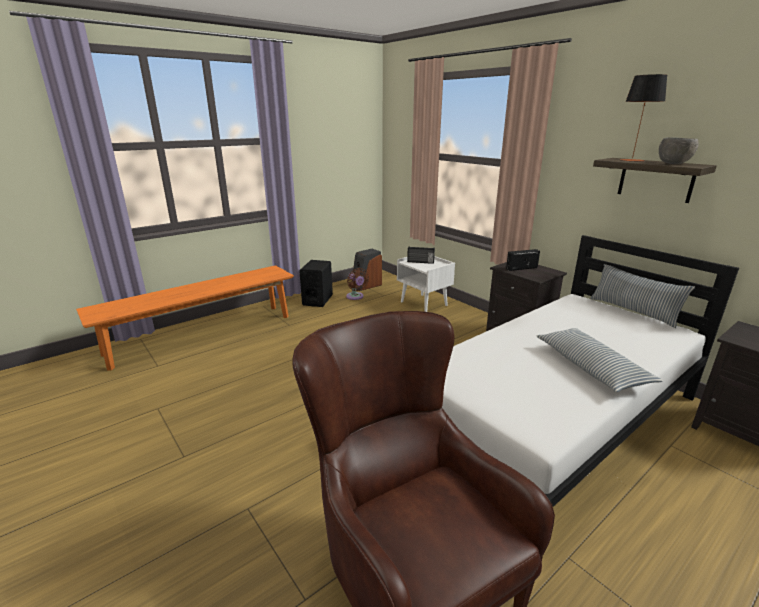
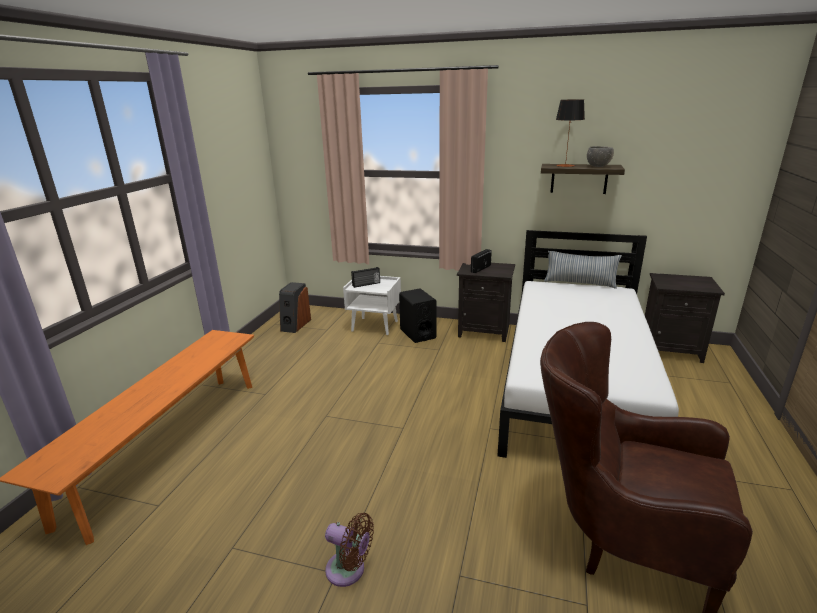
camera: 35 degrees left, 0 degrees up
(317, 300) = (261, 356): black speaker -> black speaker (417, 333)
(355, 297) = (299, 340): brown fan -> brown fan (349, 570)
(591, 367) = (613, 333): pillow -> none

